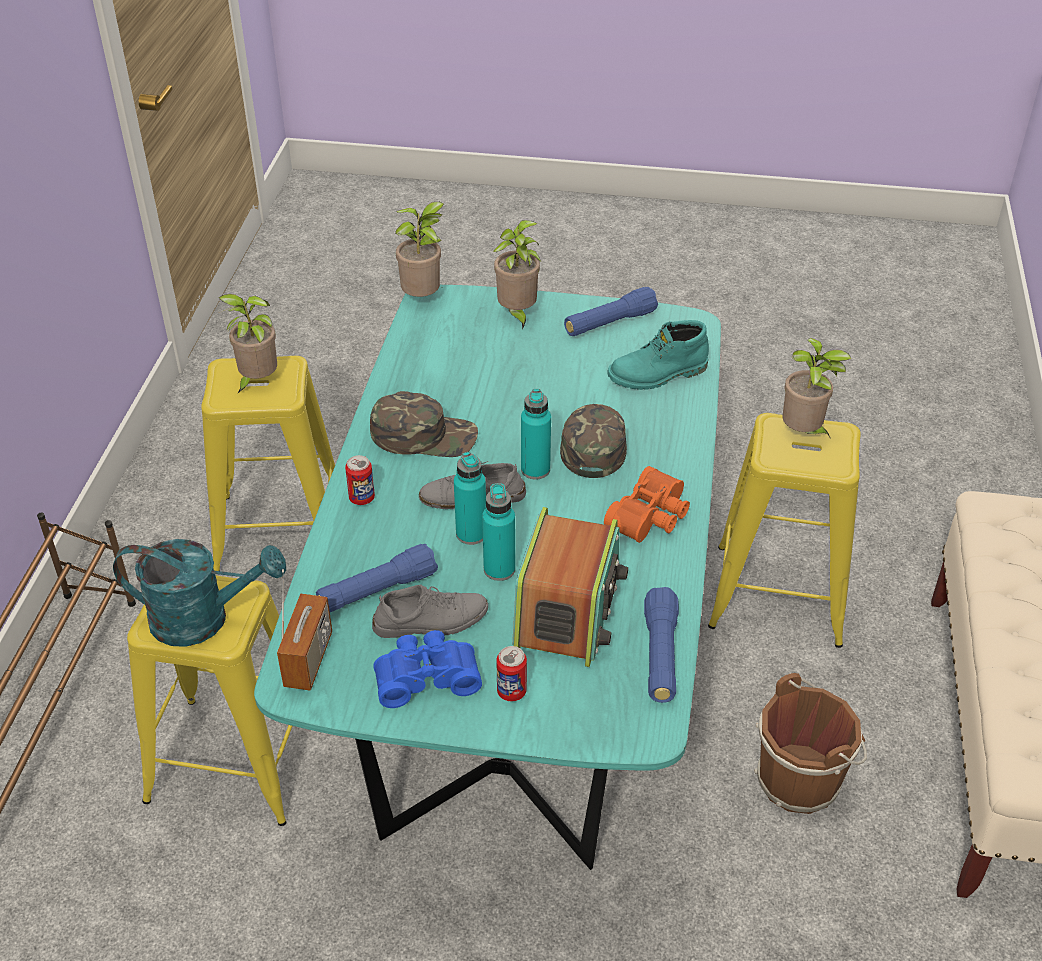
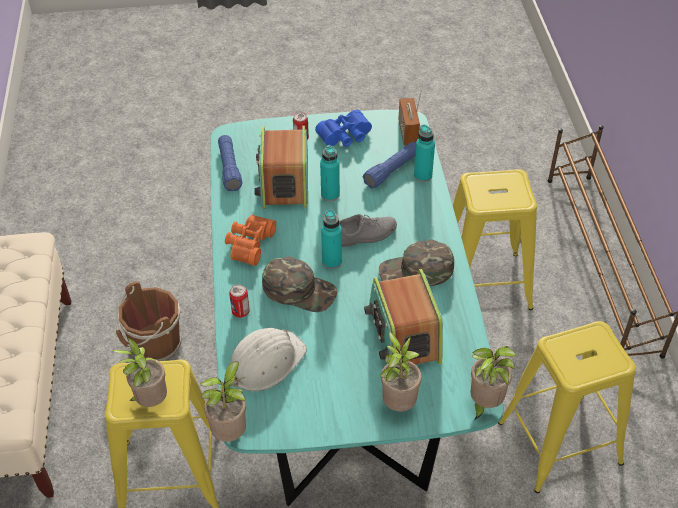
camera: 165 degrees right, 5 degrees up
(204, 619) = (492, 186): turquoise watering can -> none
(257, 381) = (585, 356): potted plant -> potted plant (231, 433)
(362, 498) = (431, 220): can -> can (240, 311)
(431, 620) = (356, 162): grey shoe -> none
(471, 534) = (355, 211): turquoise bottle -> turquoise bottle (423, 176)
(478, 372) = (403, 334): none -> radio
(592, 443) = (299, 290): green cap -> green cap turned 60 degrees counterclockwise
(610, 323) = (317, 411): blue flashlight -> none
(658, 375) = (265, 362): turquoise boot -> white hard hat

